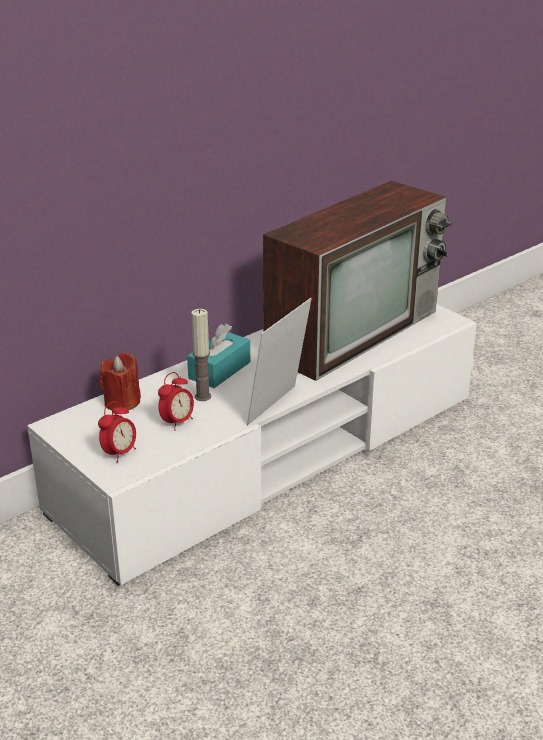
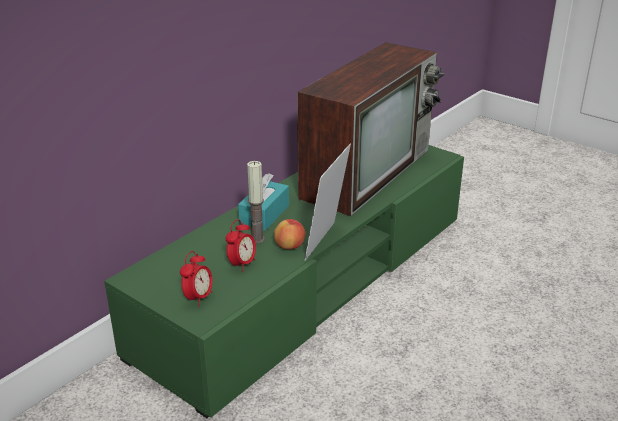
camera: 10 degrees left, 0 degrees up
(122, 402) = (186, 251): red candle -> none
(236, 408) = (290, 246): none -> apple
(271, 454) = (309, 283): white tv stand -> green tv stand

